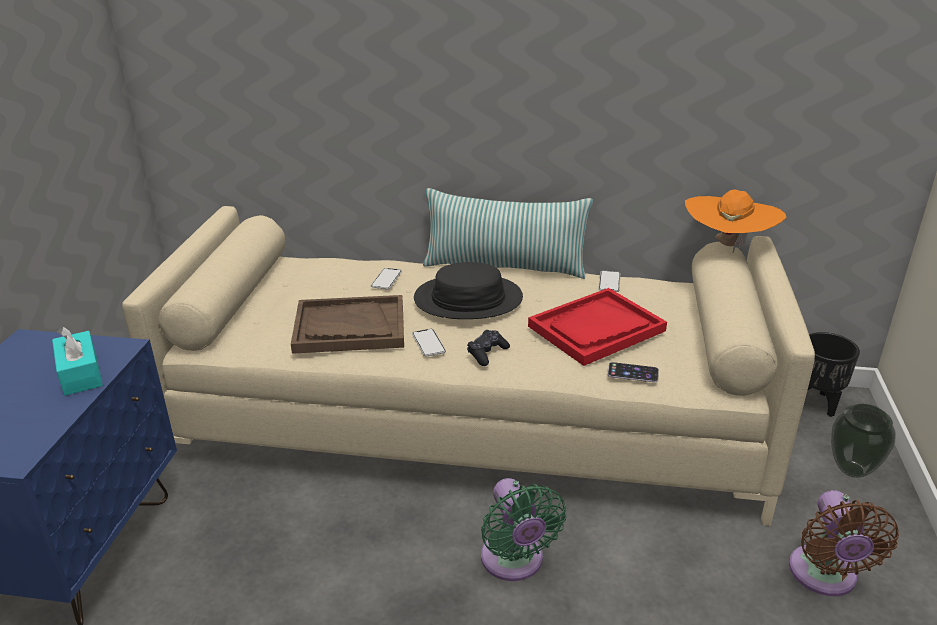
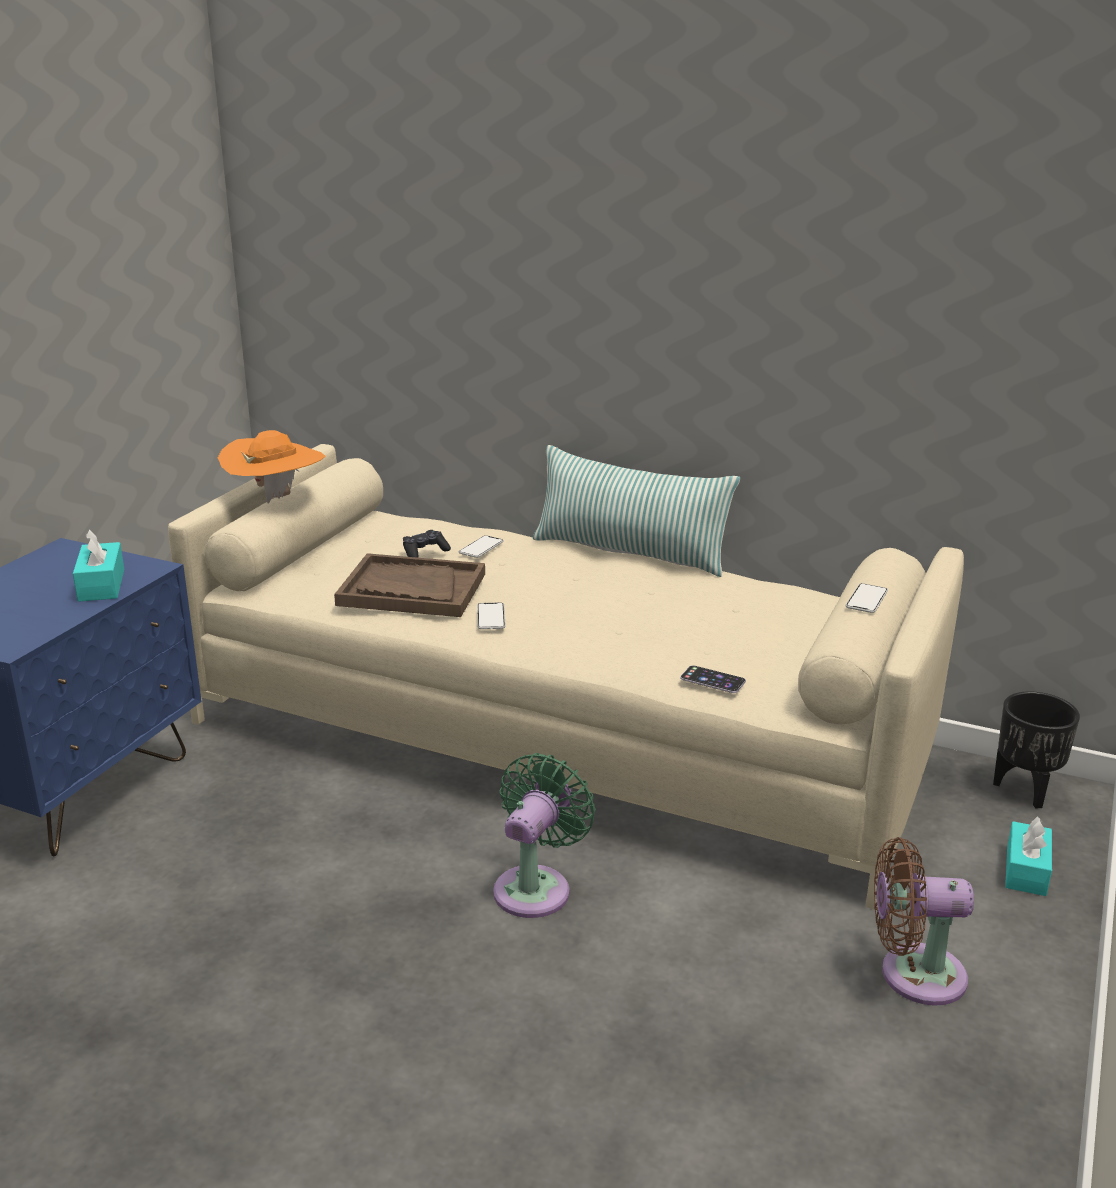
camera: 15 degrees right, 5 degrees down
(468, 299) = (563, 579): black hat -> none
(487, 353) = (551, 636): black game controller -> black game controller (424, 552)
(514, 562) = (536, 887): green fan -> green fan turned 150 degrees counterclockwise
(596, 329) = (698, 630): red tray -> none
(609, 282) = (750, 584): phone -> phone (866, 599)
(728, 245) = (899, 553): orange hat -> orange hat (275, 497)
(824, 577) = (913, 974): brown fan -> brown fan turned 75 degrees clockwise
(851, 469) = (1026, 870): vase -> turquoise tissue box

